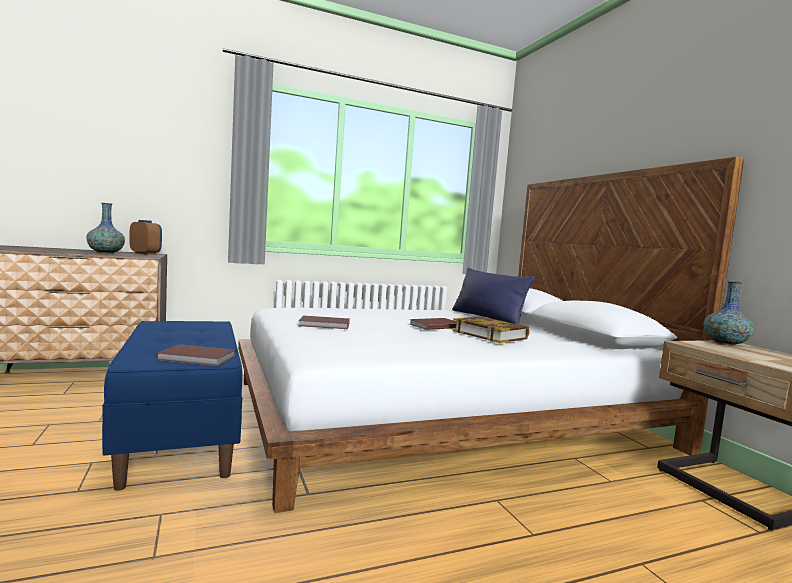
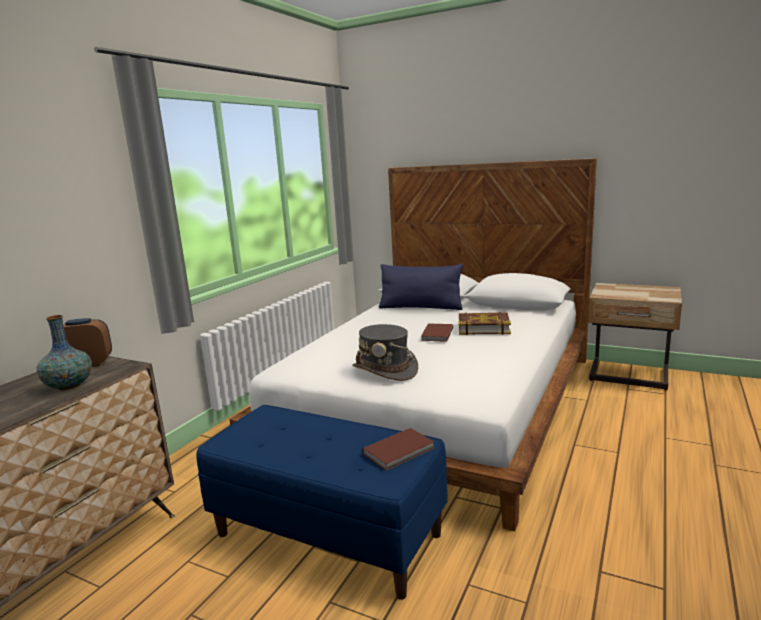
camera: 40 degrees left, 10 degrees up
(325, 325) = (385, 370): brown book -> grey hat
(725, 343) = (606, 287): vase -> none

